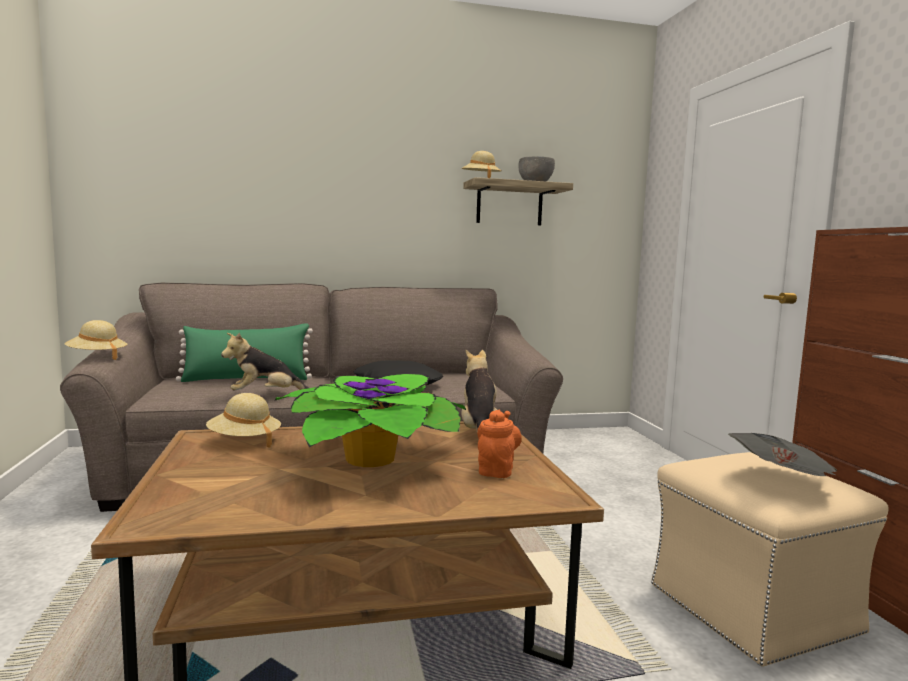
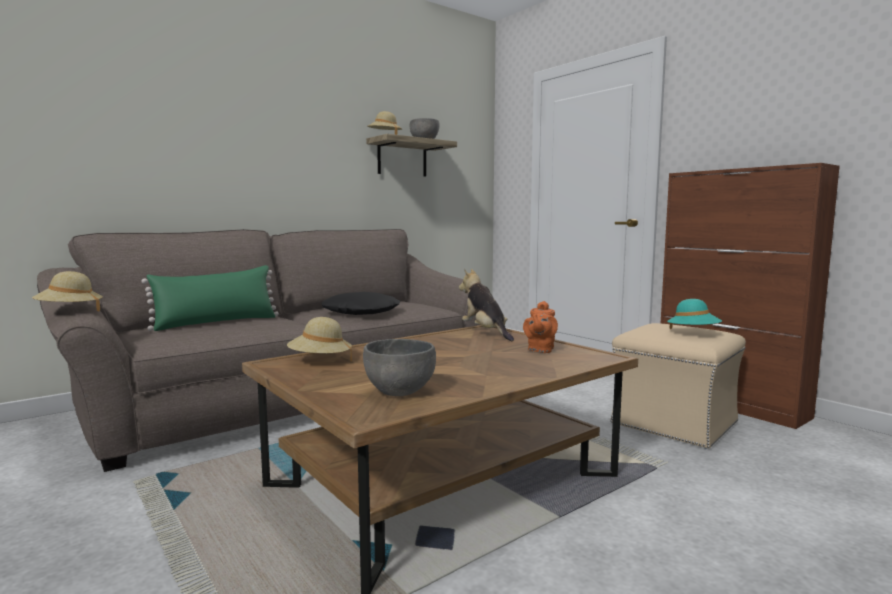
camera: 25 degrees left, 0 degrees up
(235, 498) = (399, 392): none -> grey bowl
(265, 395) = (261, 332): plush toy -> none
(372, 460) = (448, 357): potted plant -> none
(496, 470) = (540, 350): orange teapot -> orange teapot turned 150 degrees counterclockwise
(782, 481) = (693, 333): newspaper -> turquoise hat

